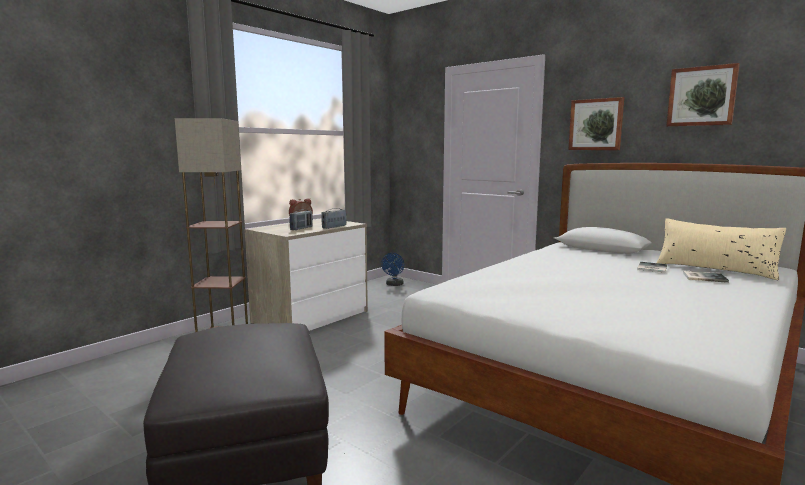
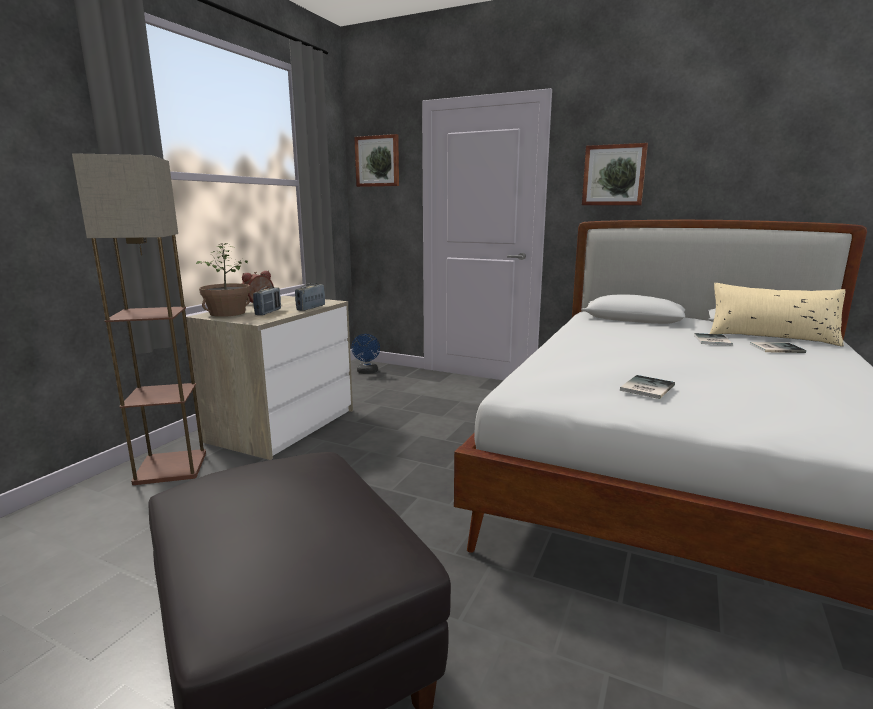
camera: 15 degrees left, 5 degrees up
(273, 228) = (227, 313): none -> potted plant
(537, 295) = (645, 388): none -> book
(702, 96) = (735, 144): picture -> picture (378, 161)

